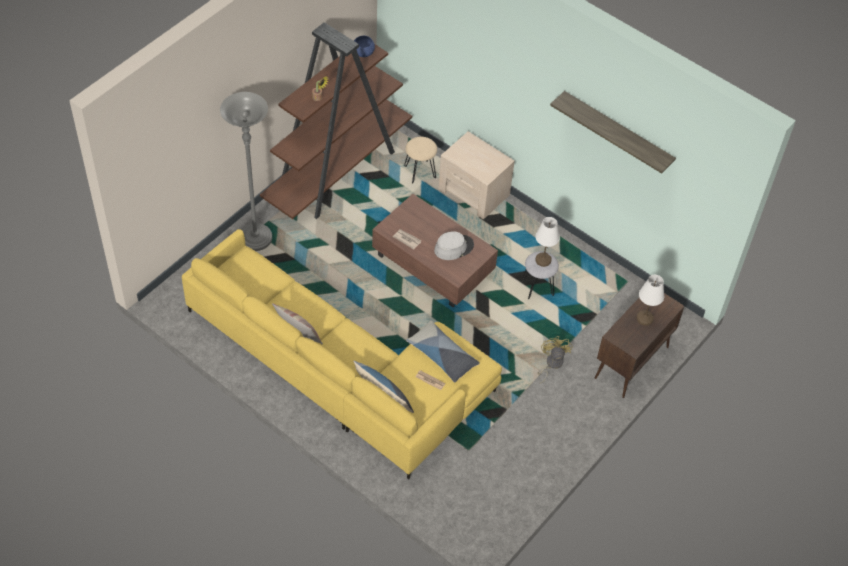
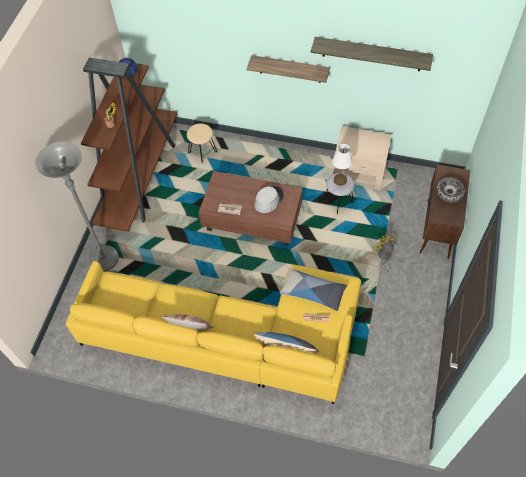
camera: 20 degrees left, 5 degrees up
(474, 192) = (251, 151): beige nightstand -> beige nightstand (359, 172)
(535, 116) = (290, 69): none -> shelf
(644, 318) = (449, 192): white table lamp -> bowl

